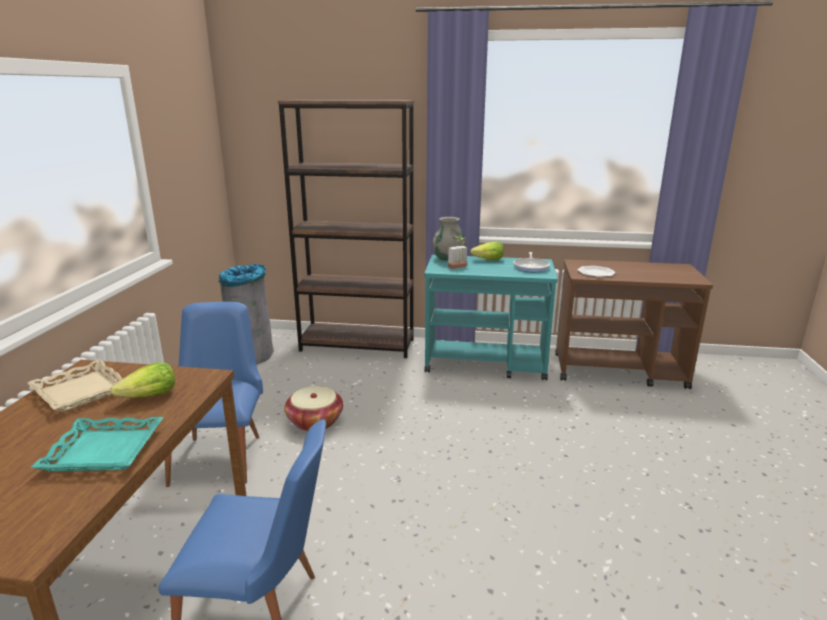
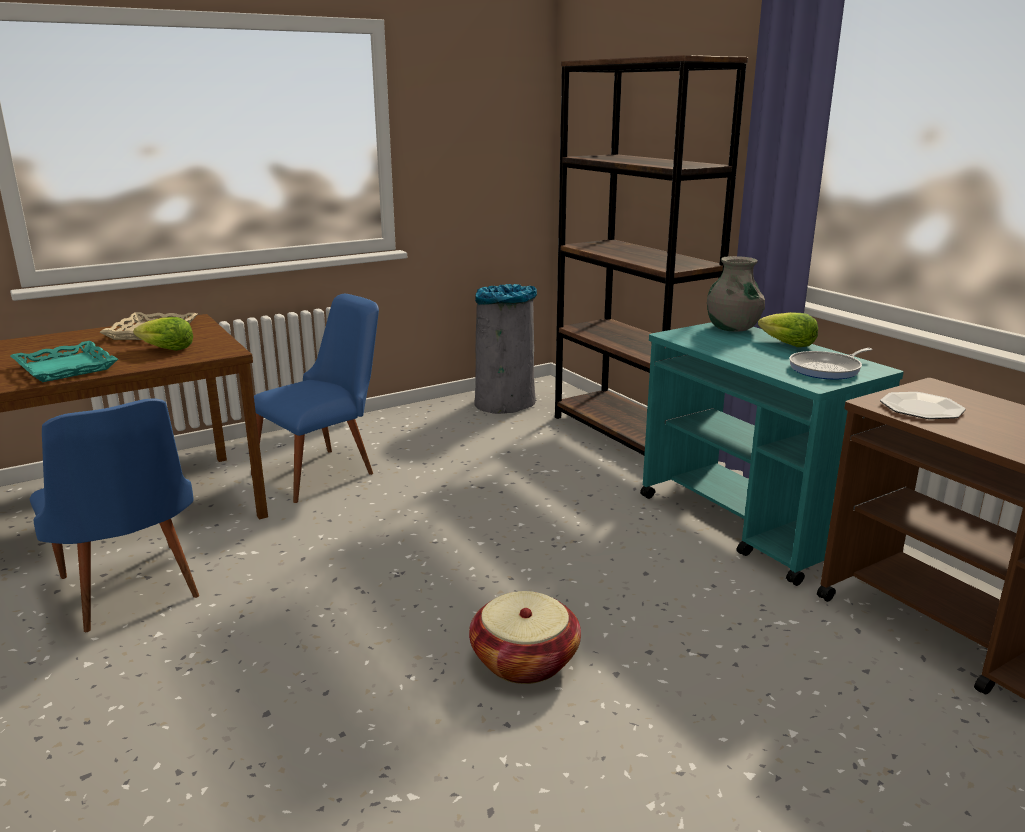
camera: 50 degrees right, 0 degrees up
(315, 421) = (438, 485): basket -> basket (524, 660)
(459, 267) = (712, 340): potted plant -> none

